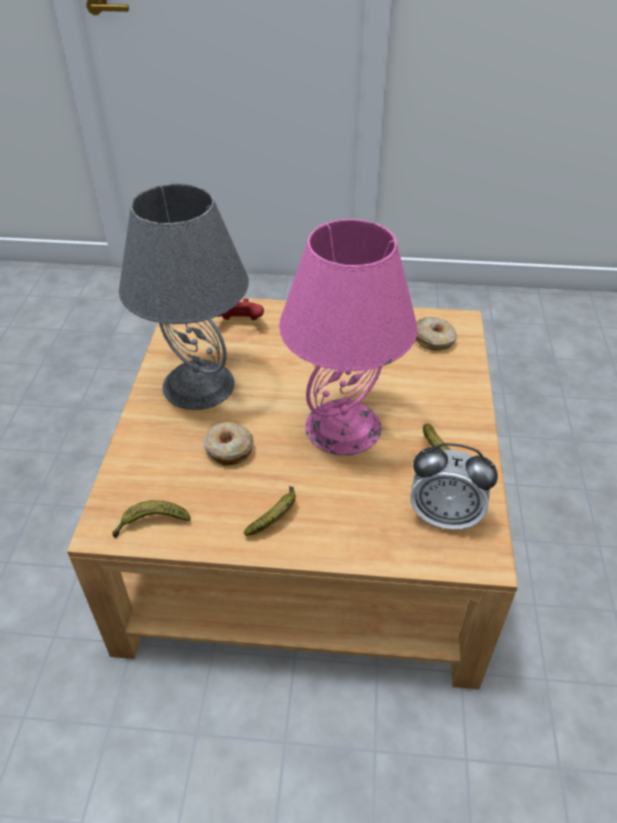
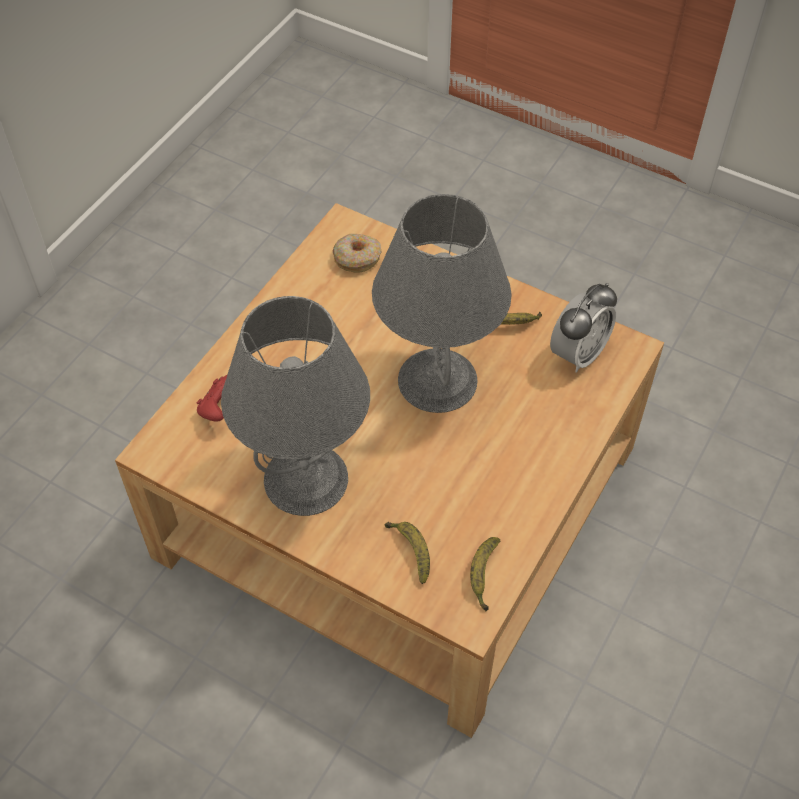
camera: 65 degrees left, 10 degrees up
(228, 449) = (418, 482): donut -> none
(276, 517) = (522, 473): banana -> banana (411, 551)
(343, 426) = (436, 379): pink table lamp -> grey table lamp

